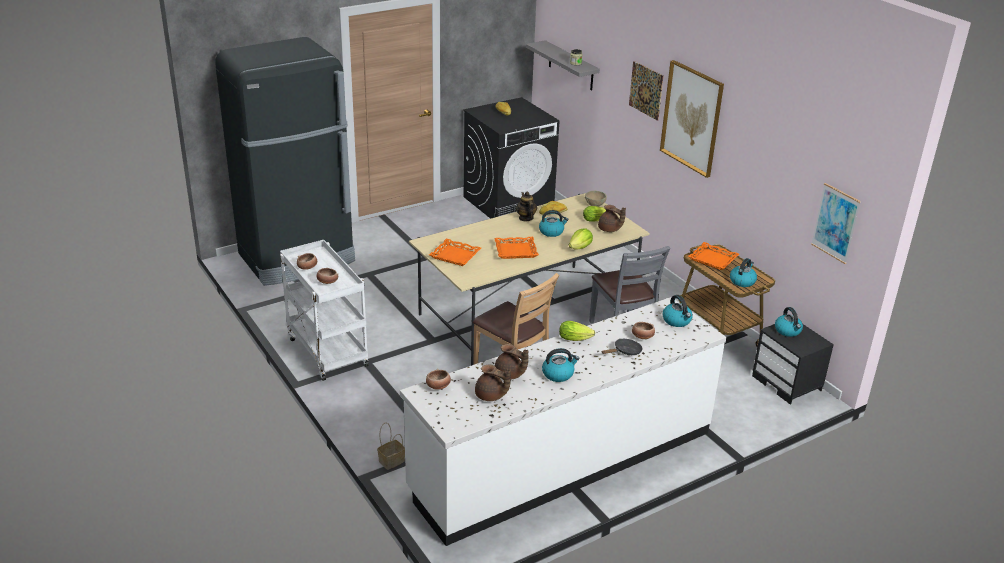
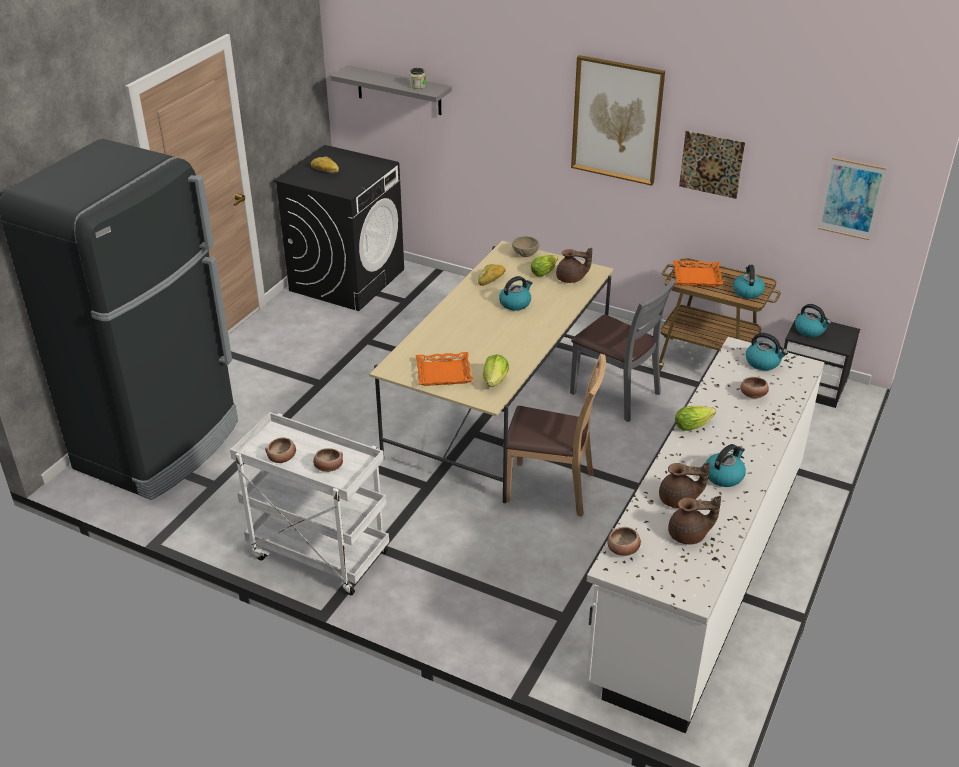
camera: 30 degrees left, 5 degrees up
(391, 461) = (529, 661): basket -> none
(516, 251) = (503, 341): orange tray -> none
(525, 218) = (470, 296): teapot -> none
(580, 247) = (565, 312): lettuce -> lettuce (495, 381)
(625, 351) = (756, 419): black frying pan -> none
(646, 90) = (536, 99): picture -> picture (711, 164)

